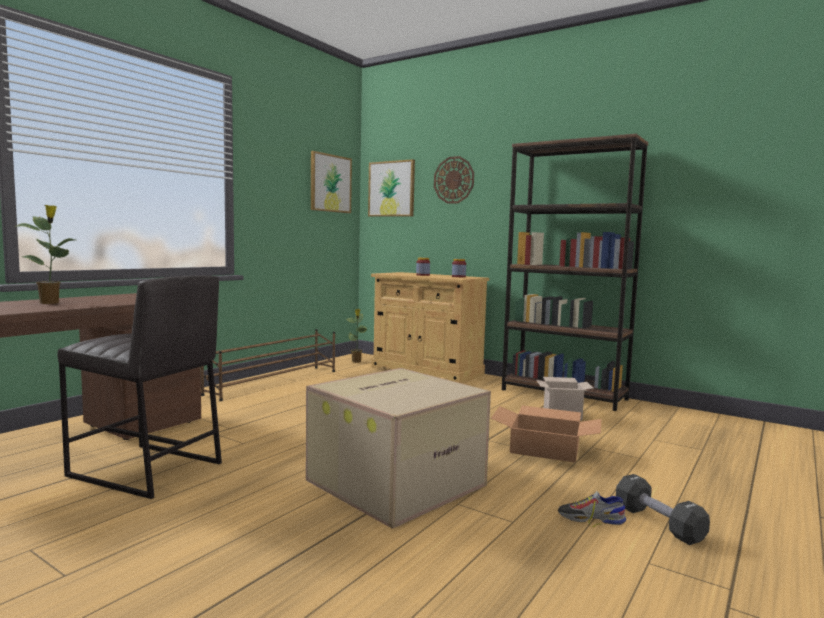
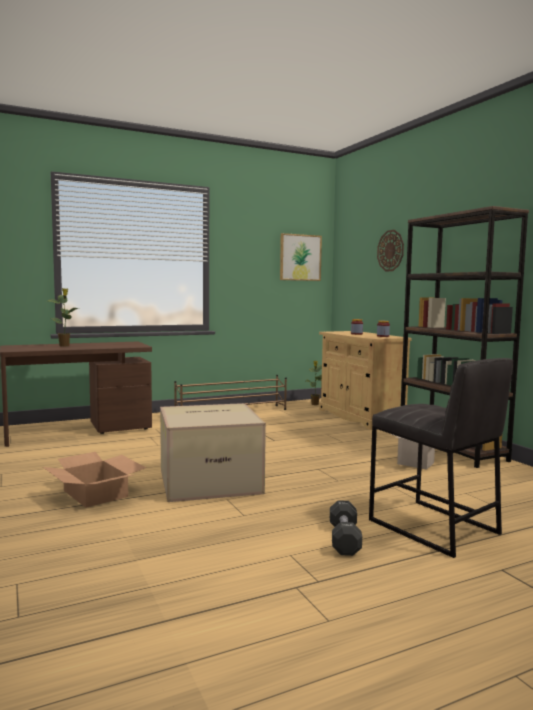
camera: 30 degrees right, 0 degrees up
(145, 470) = (89, 450): grey stool -> grey stool (433, 527)
(391, 189) = (351, 259): picture -> none
(544, 449) = (351, 482): cardboard box -> cardboard box (95, 493)
(591, 518) = (299, 525): shoe -> none

